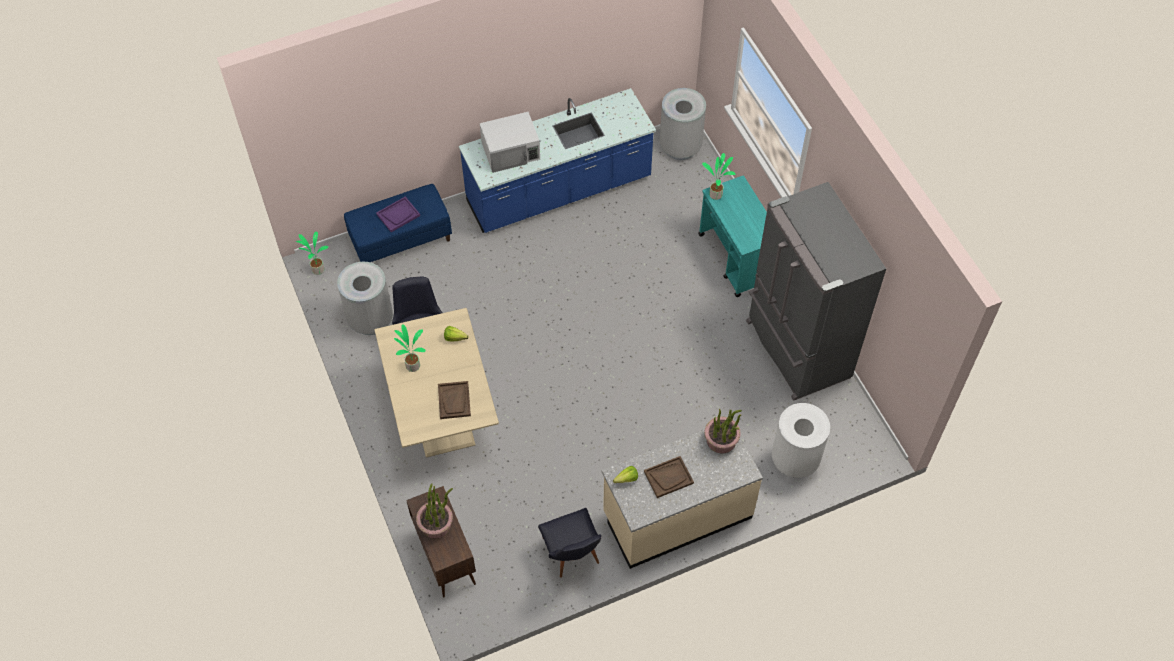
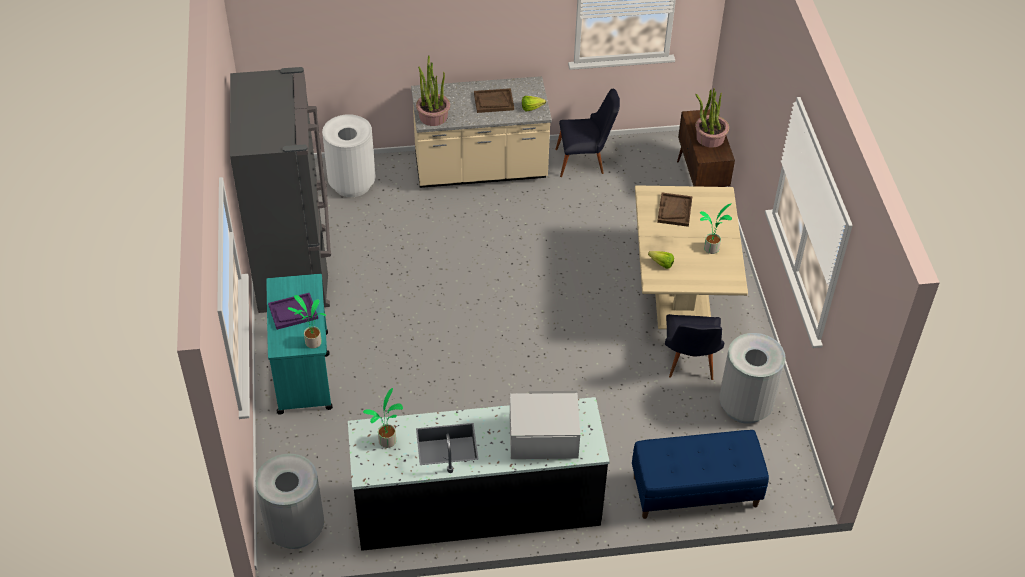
camera: 165 degrees left, 10 degrees down
(317, 269) = (804, 481): potted plant -> potted plant (387, 442)
(398, 215) = (698, 456): purple tray -> purple tray (293, 312)
(559, 191) = (477, 506): blue counter -> black counter
(572, 555) = (585, 162): black chair -> black chair turned 90 degrees clockwise

